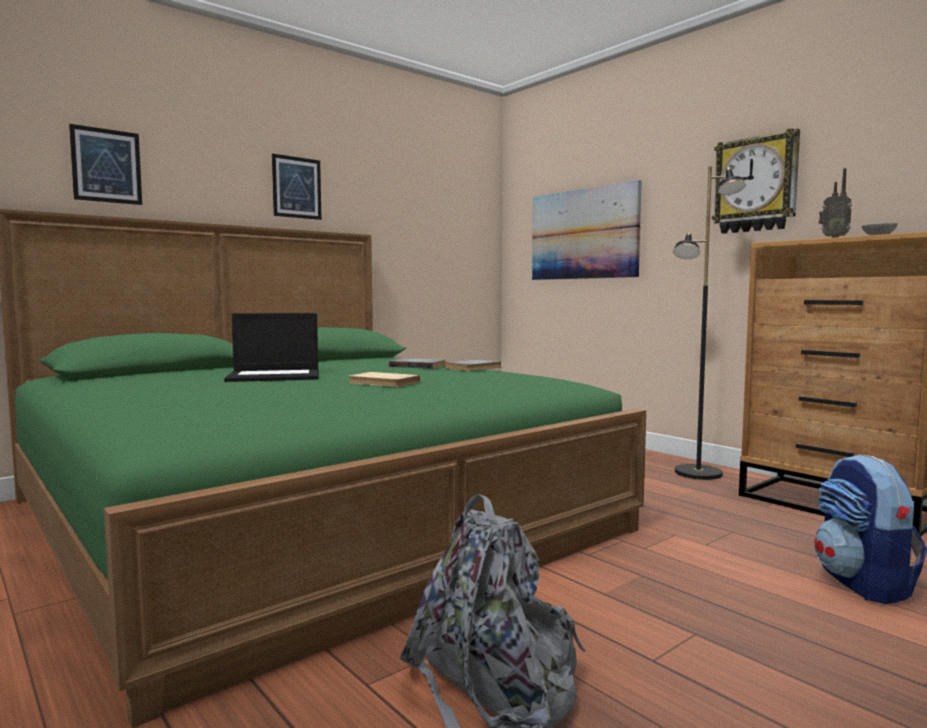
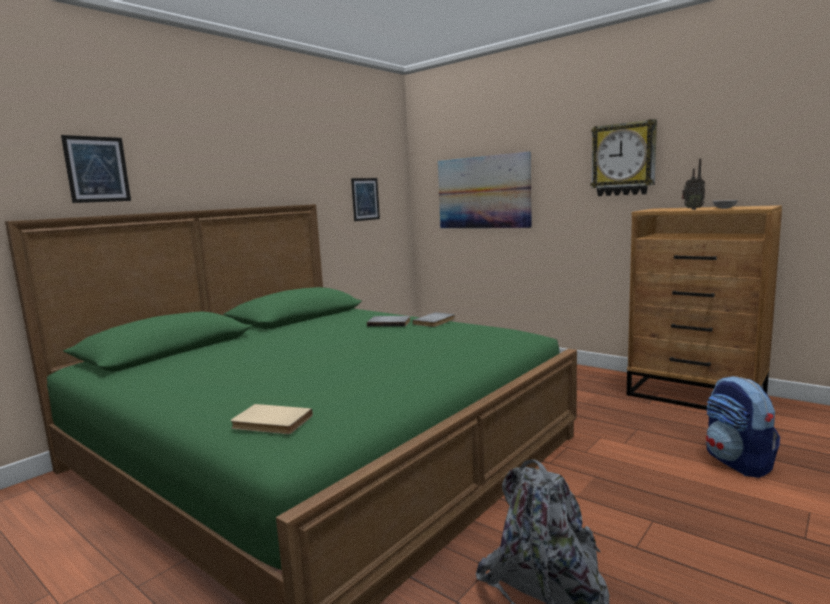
camera: 10 degrees left, 5 degrees up
(275, 376) = (290, 350): laptop -> none
(297, 187) = (254, 170): picture -> picture (365, 199)
(382, 383) = (386, 351): beige book -> beige book (270, 423)
(698, 473) = (590, 377): black floor lamp -> none

